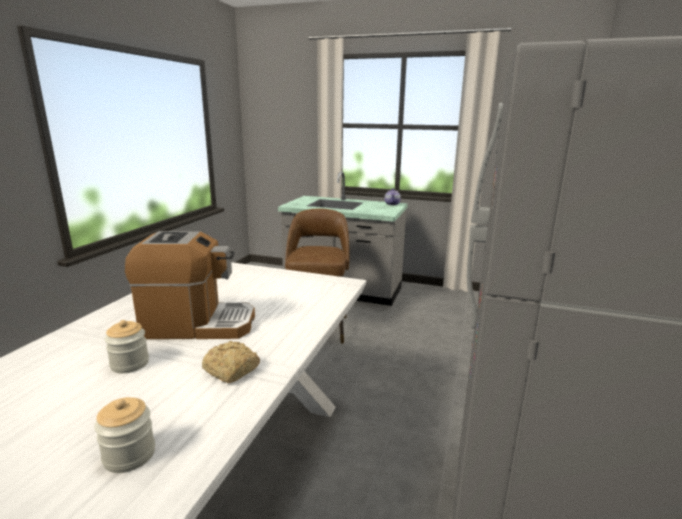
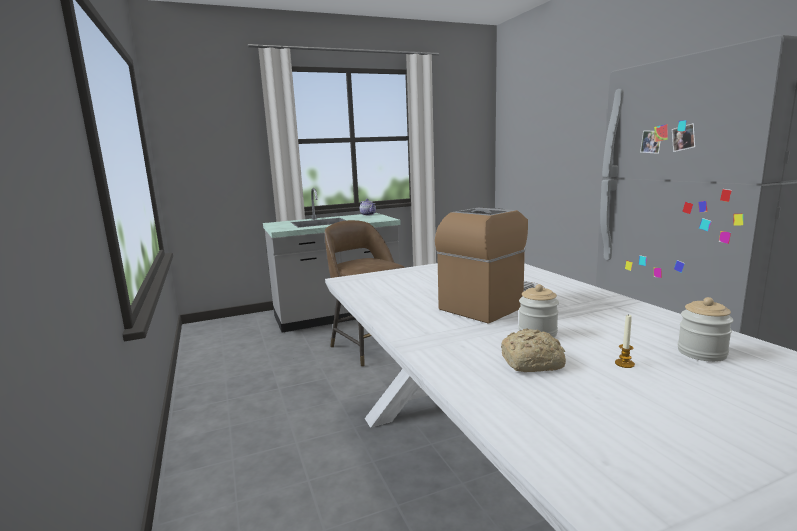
camera: 40 degrees left, 5 degrees down
(72, 421) = (624, 364): none -> candle
(231, 371) = (600, 309): bread -> bread (533, 363)

